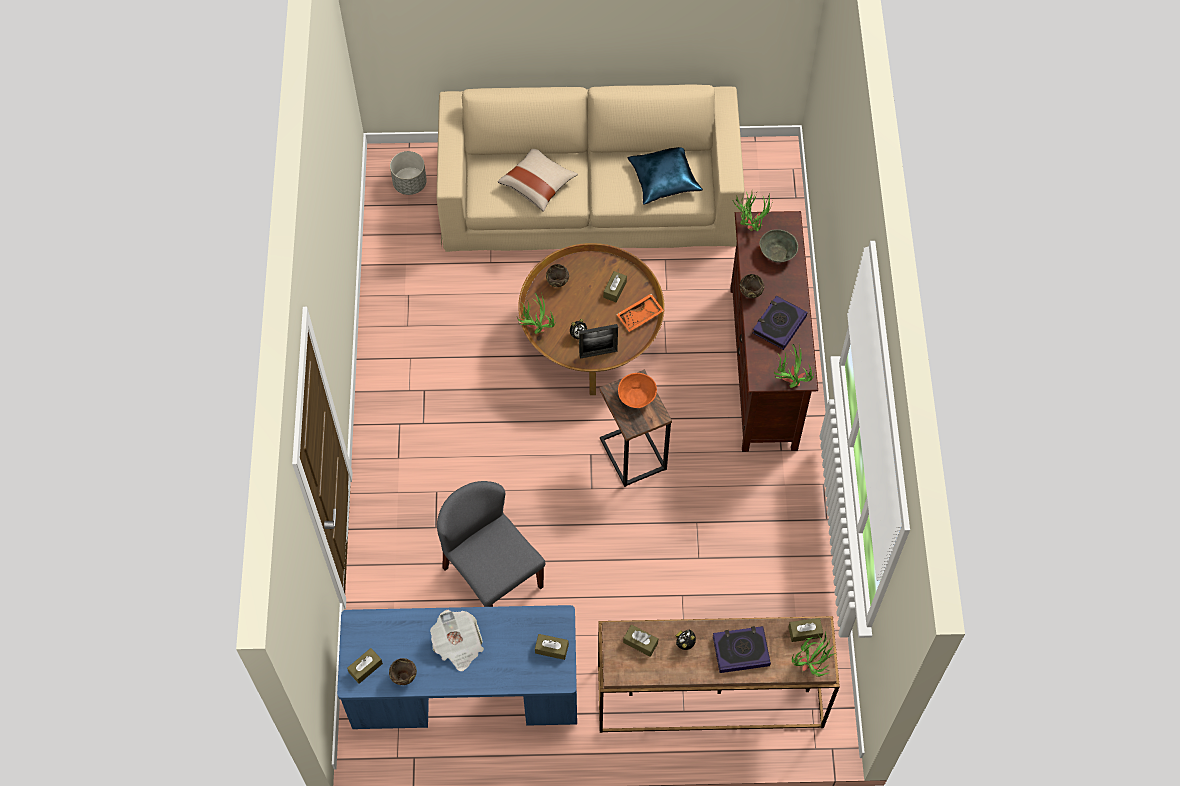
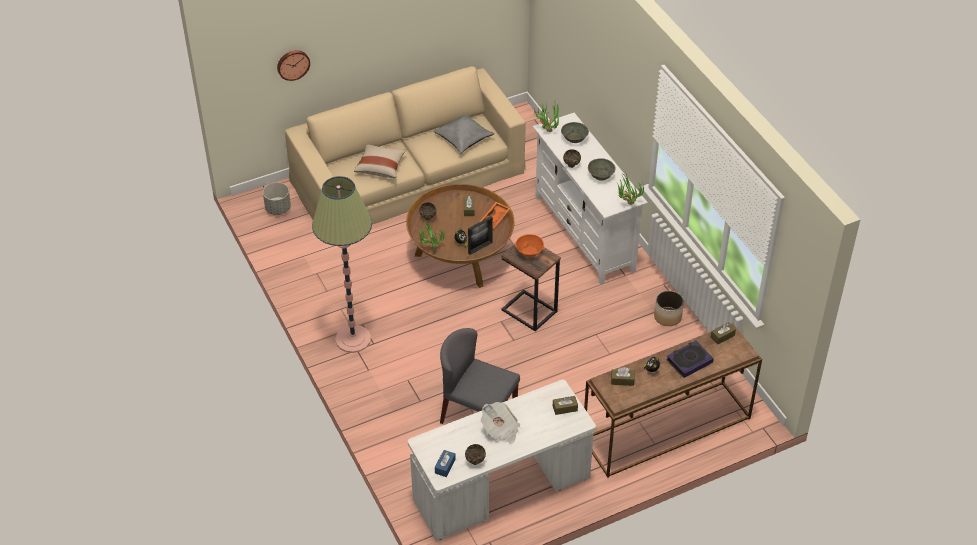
camera: 25 degrees left, 15 degrees down
(365, 668) = (445, 466): brown tissue box -> blue tissue box
(402, 407) = (353, 339): none -> floor lamp
(456, 21) = (293, 64): none -> wall clock
(465, 693) = (501, 490): blue desk -> white desk
(664, 179) = (463, 137): blue pillow -> grey pillow
(764, 368) = (585, 234): brown tv stand -> white tv stand
(779, 324) = (600, 175): book -> grey bowl
(801, 535) = (668, 317): none -> planter
(812, 665) = (738, 352): potted plant -> none

